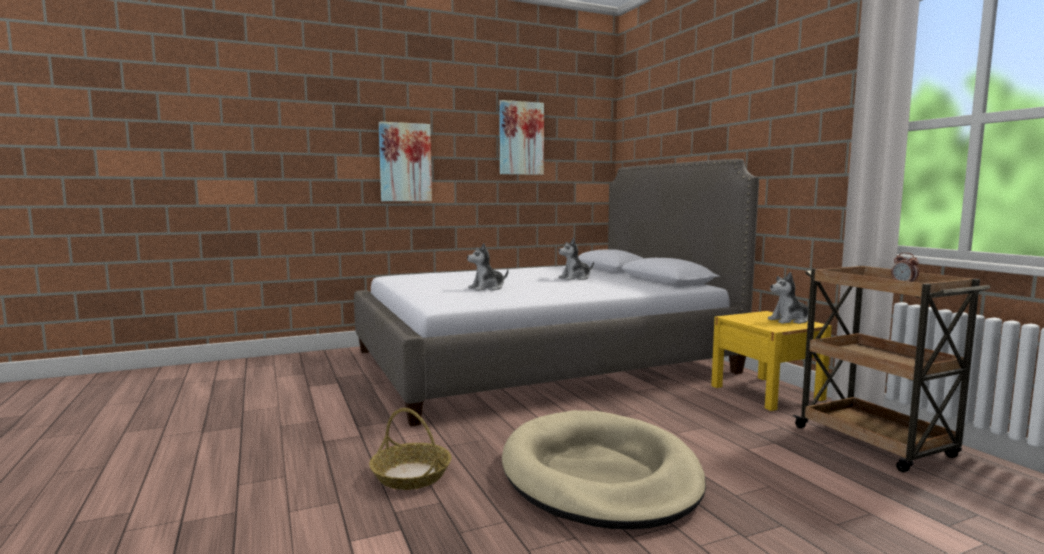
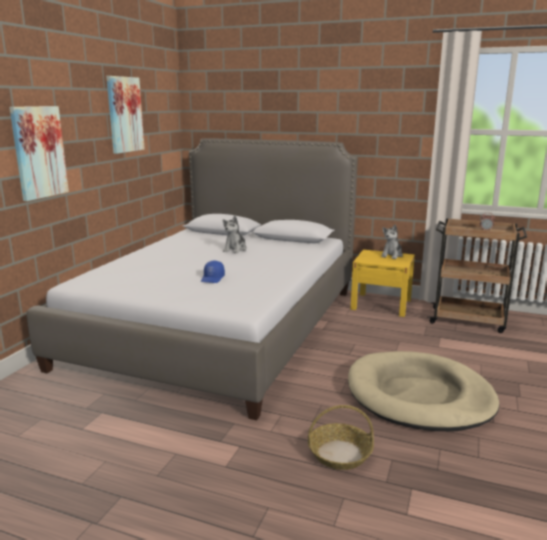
camera: 45 degrees left, 10 degrees up
(487, 288) = (213, 278): plush toy -> blue cap

